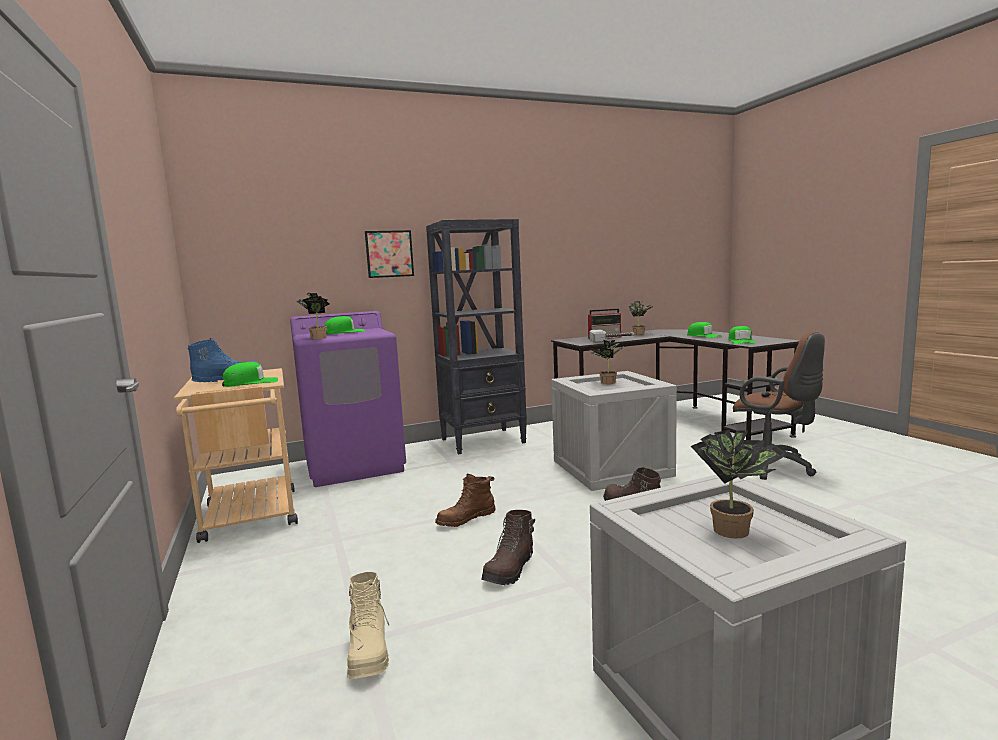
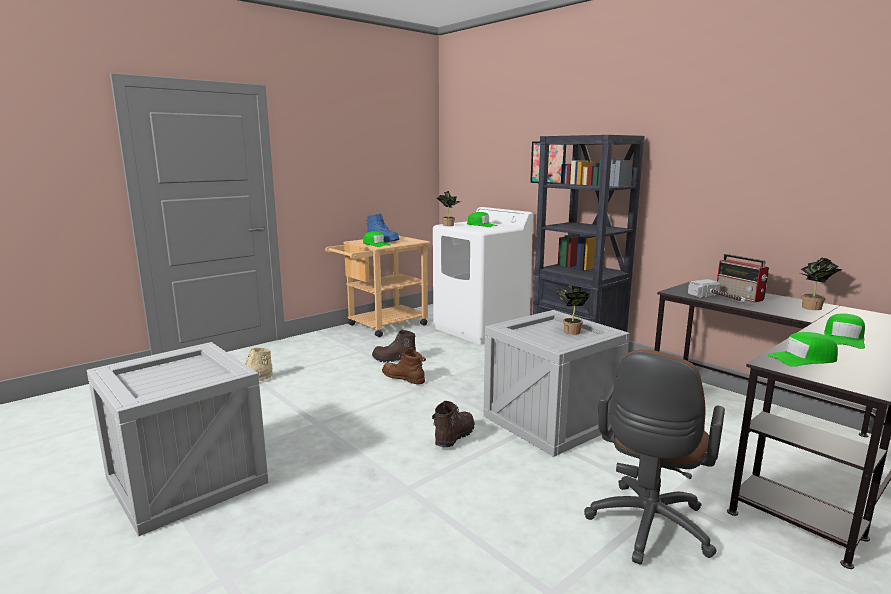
camera: 70 degrees right, 5 degrees up
(355, 465) = (481, 329): purple washing machine -> white washing machine
(510, 570) = (331, 402): brown boot -> brown boot (394, 359)
(735, 529) = (171, 377): potted plant -> none

